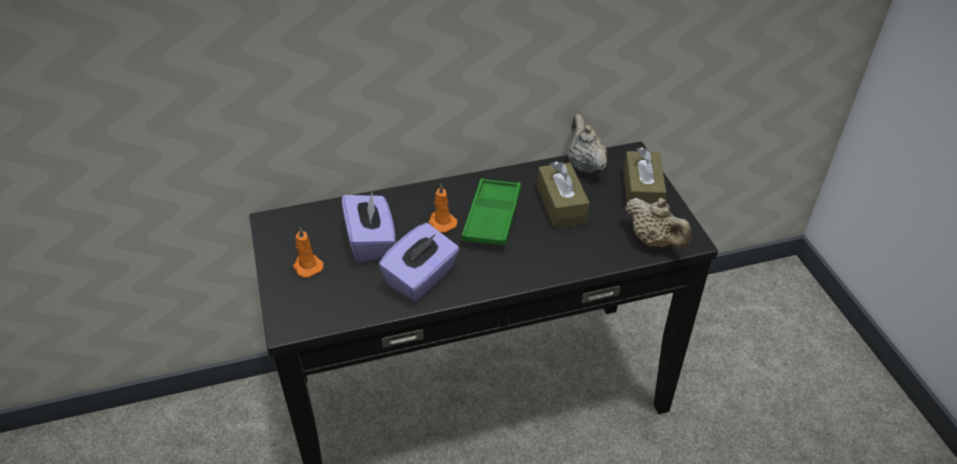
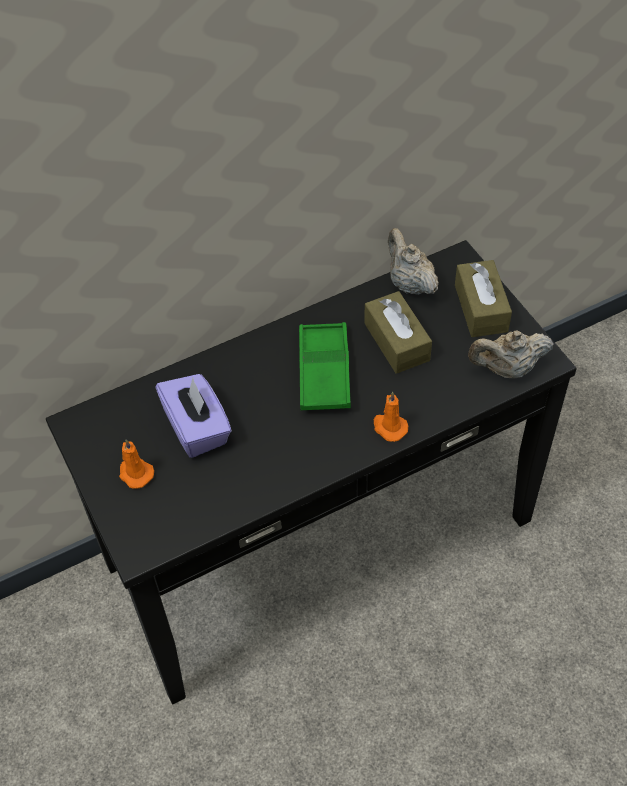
camera: 10 degrees left, 10 degrees up
(421, 278) = (267, 464): purple tissue box -> none
(441, 222) = (269, 389): orange candle -> orange candle (389, 427)
(654, 241) = (507, 369): beige teapot -> beige teapot turned 135 degrees clockwise

